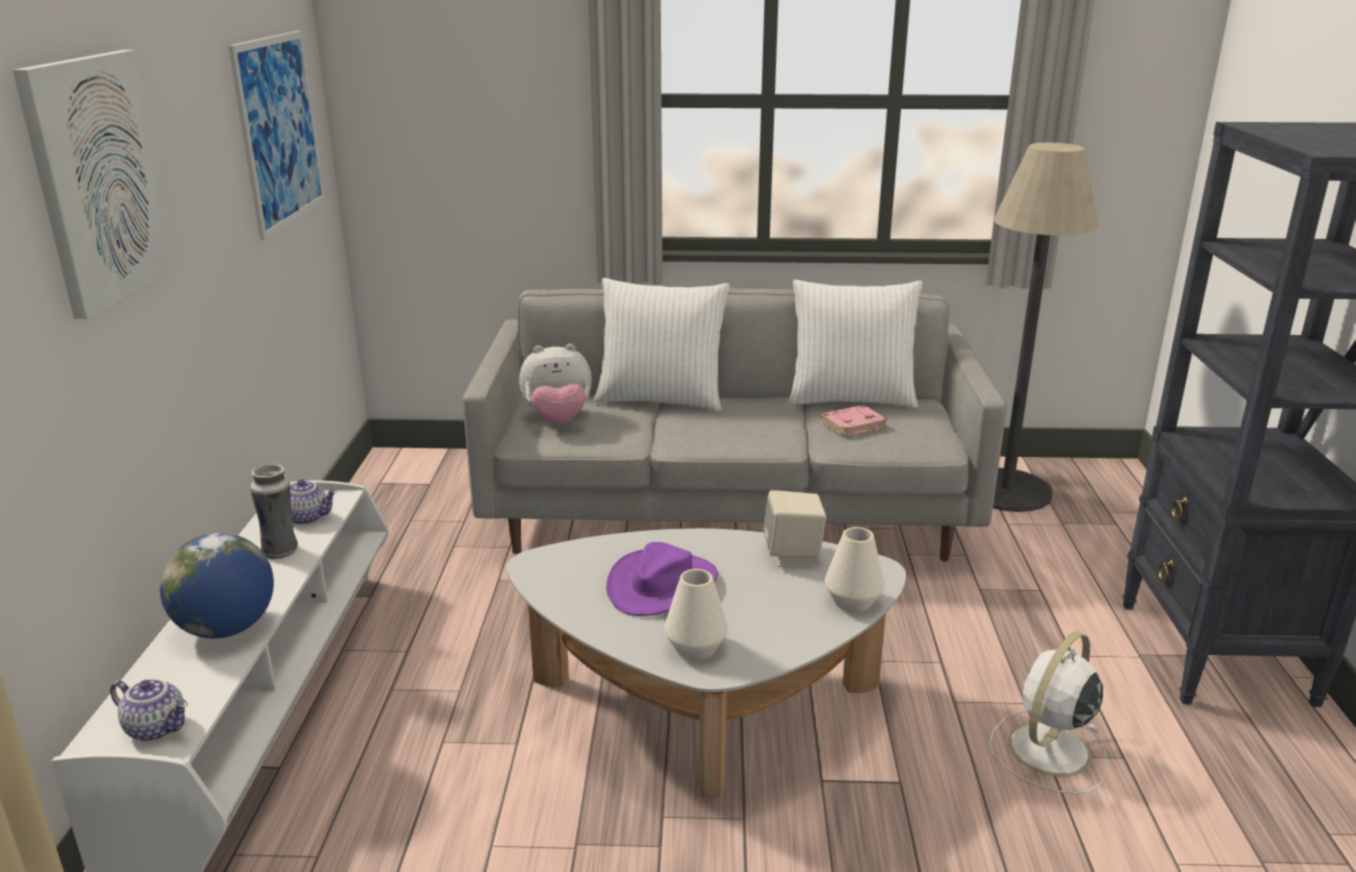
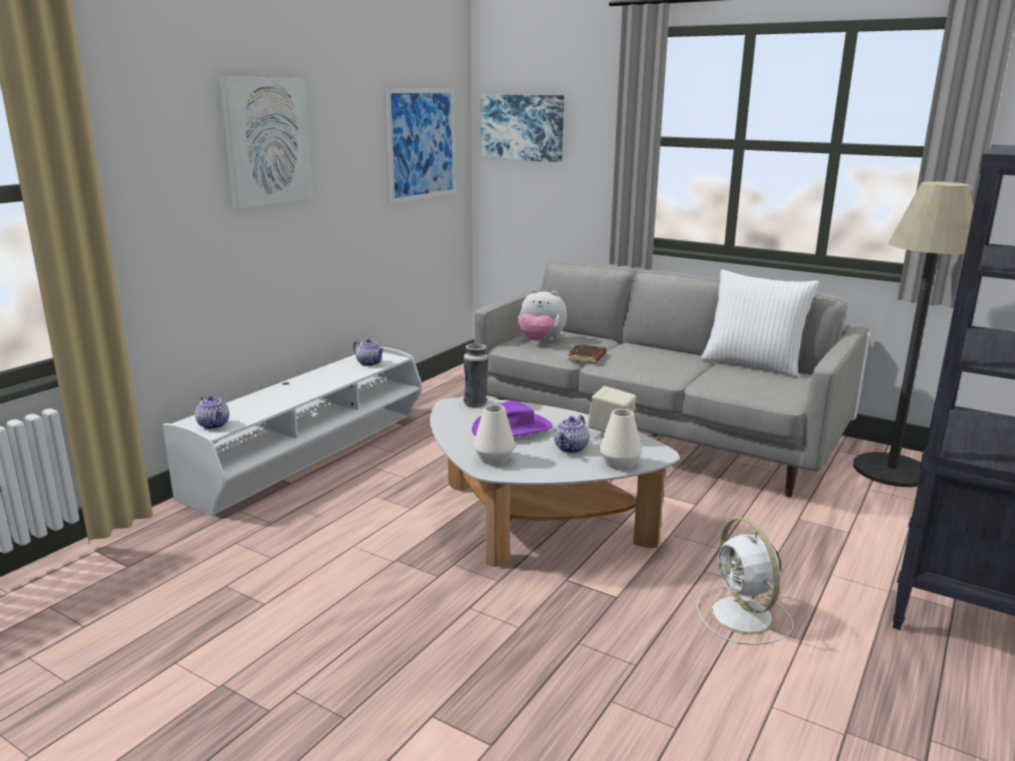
camera: 30 degrees right, 5 degrees down
(227, 628) = (283, 397): globe -> none
(281, 551) = (342, 374): vase -> vase (475, 404)
(421, 86) = (522, 127): none -> picture
(650, 435) = (587, 357): none -> brown book
(661, 399) = (618, 342): white pillow -> none
(772, 595) = (571, 449): none -> teapot
(852, 424) = (733, 377): pink book -> none
(1047, 751) = (743, 617): white fan -> white fan turned 90 degrees counterclockwise

